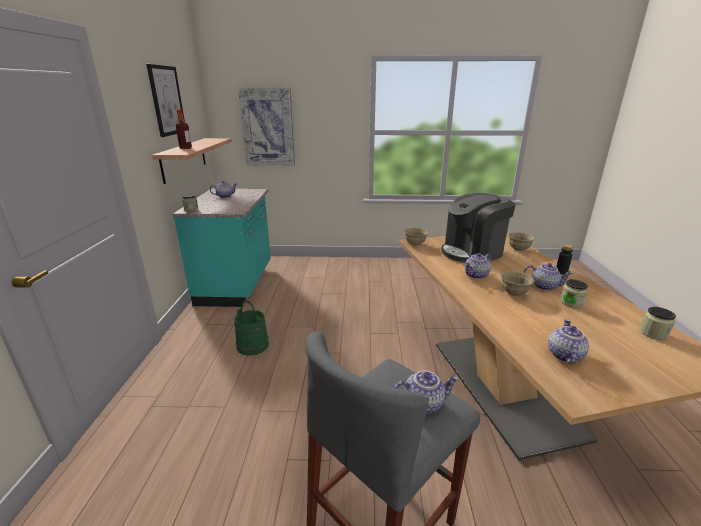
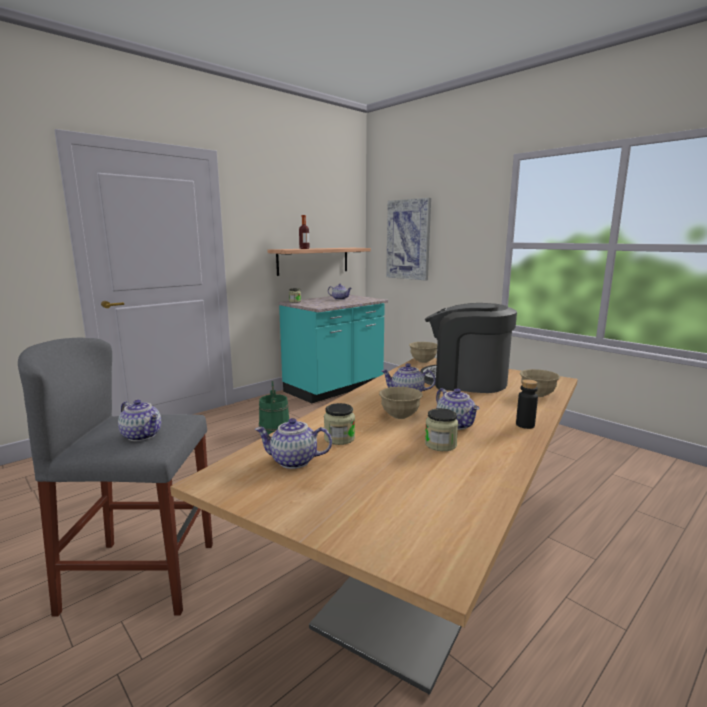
camera: 45 degrees right, 10 degrees down
(167, 101) = (302, 209): picture -> none
(563, 355) = (293, 462): teapot -> teapot turned 150 degrees counterclockwise
(653, 333) = (453, 504): jar -> jar (339, 438)

